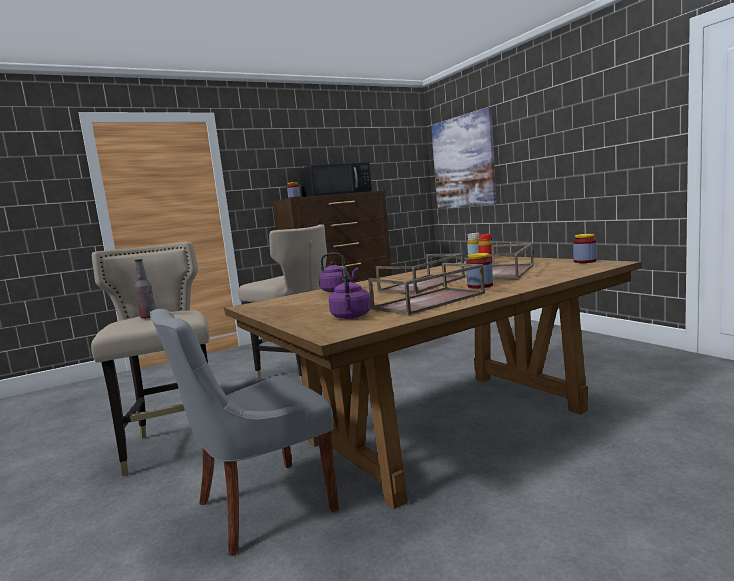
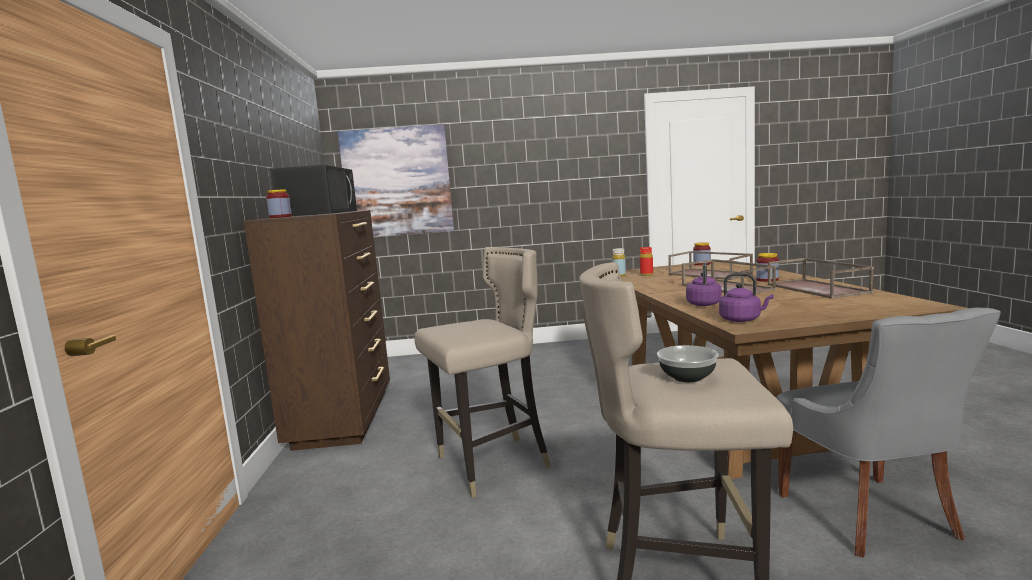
camera: 65 degrees left, 0 degrees up
(148, 317) = (687, 377): bottle -> bowl
(351, 317) = (863, 302): purple kettle -> purple kettle (742, 320)

